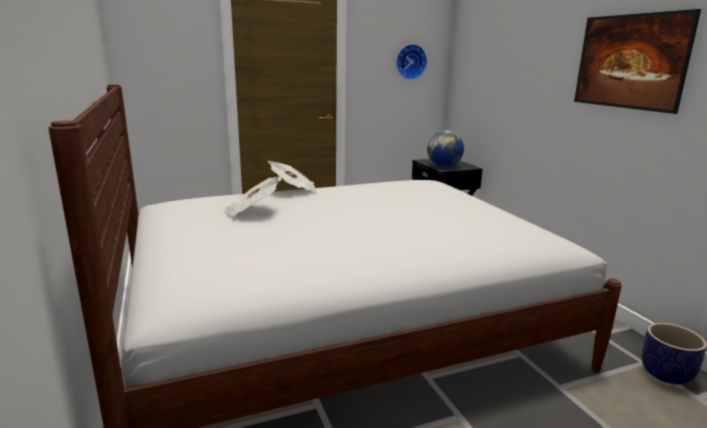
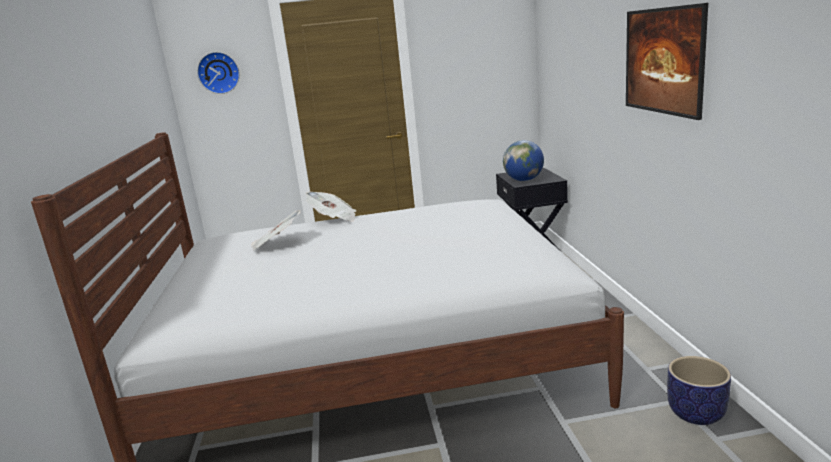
camera: 15 degrees right, 0 degrees up
(410, 62) = (486, 66): wall clock -> wall clock (219, 72)

